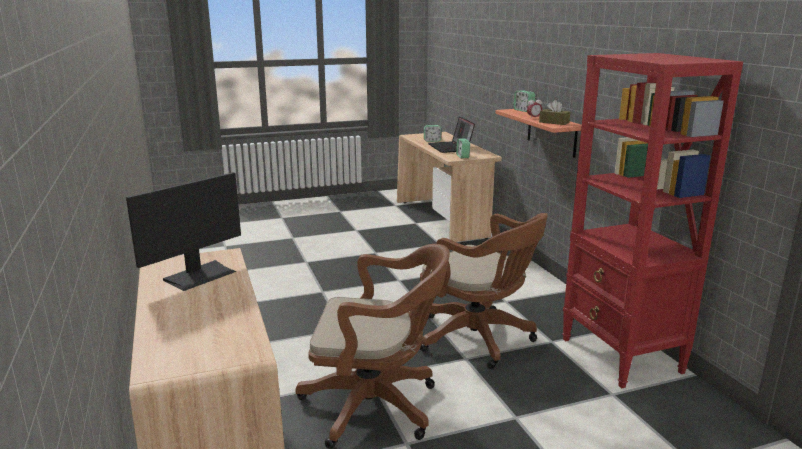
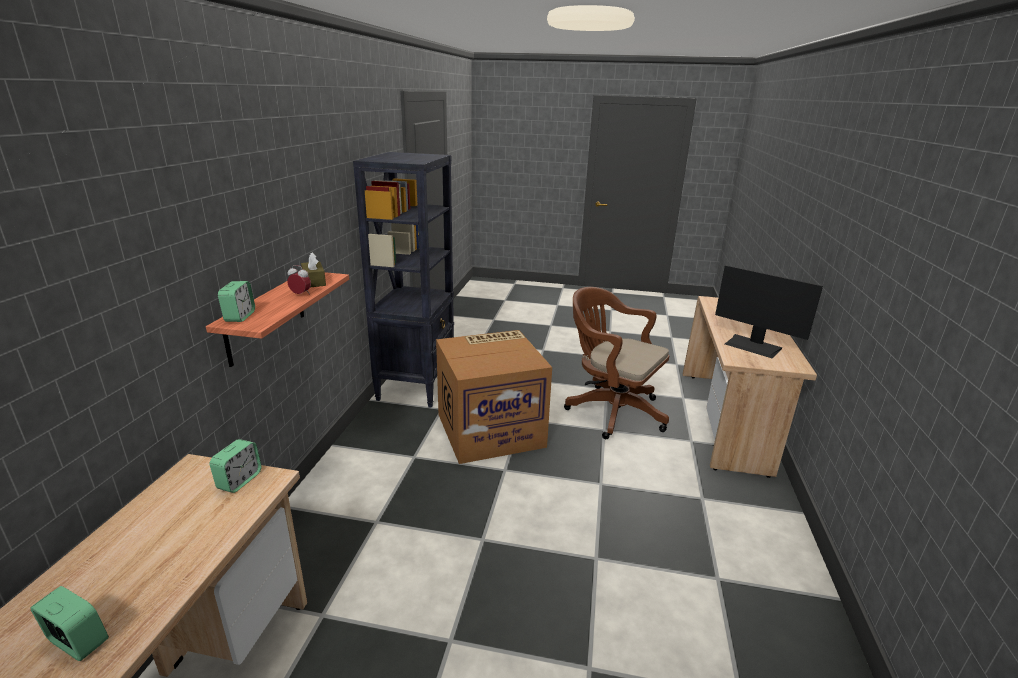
camera: 150 degrees left, 5 degrees up
(199, 275) = (753, 346): monitor -> monitor turned 120 degrees counterclockwise
(451, 148) = (159, 546): laptop -> none
(479, 339) = (491, 429): brown office chair -> cardboard box
(621, 356) = (417, 385): red bookcase -> black bookcase

